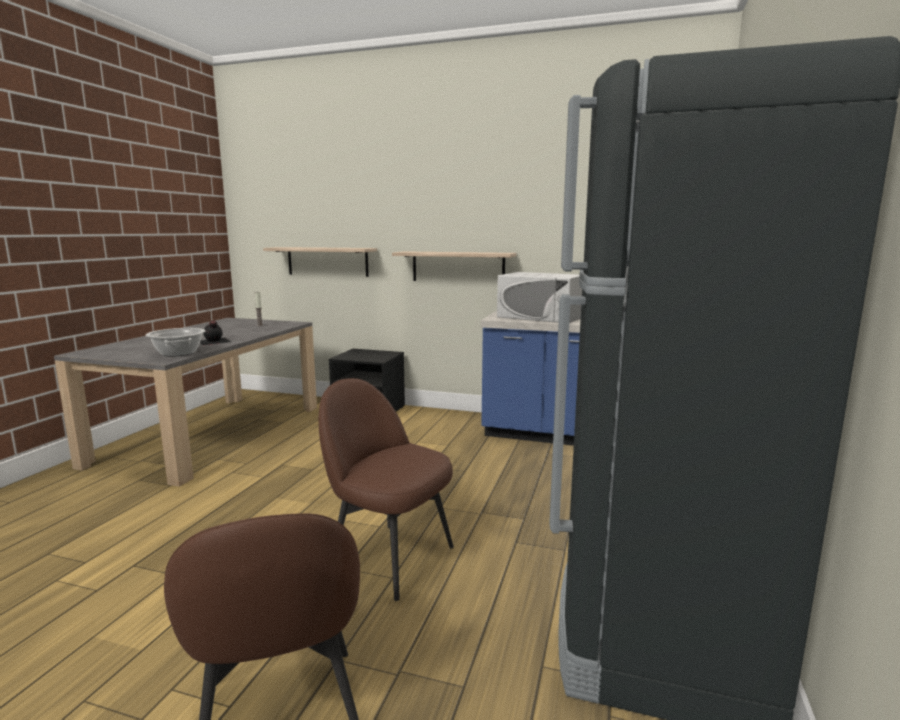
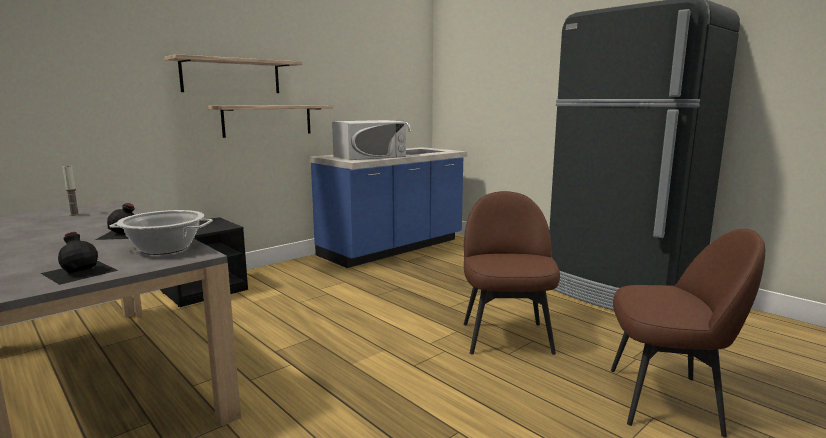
camera: 60 degrees left, 0 degrees up
(124, 353) = (80, 271): none -> black bottle
(327, 261) = (101, 121): shelf -> shelf (231, 76)
(389, 558) = (506, 336): brown chair -> brown chair turned 120 degrees clockwise

